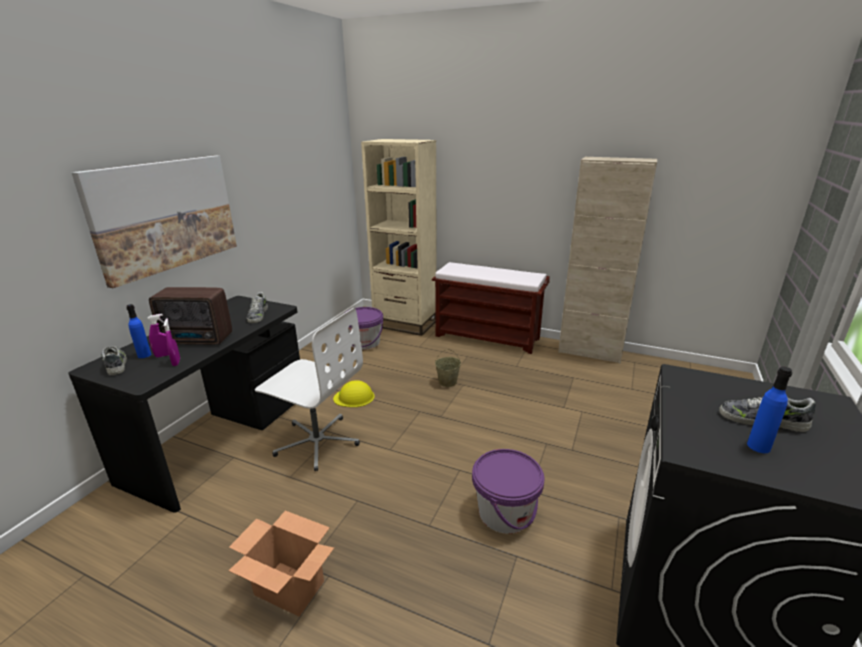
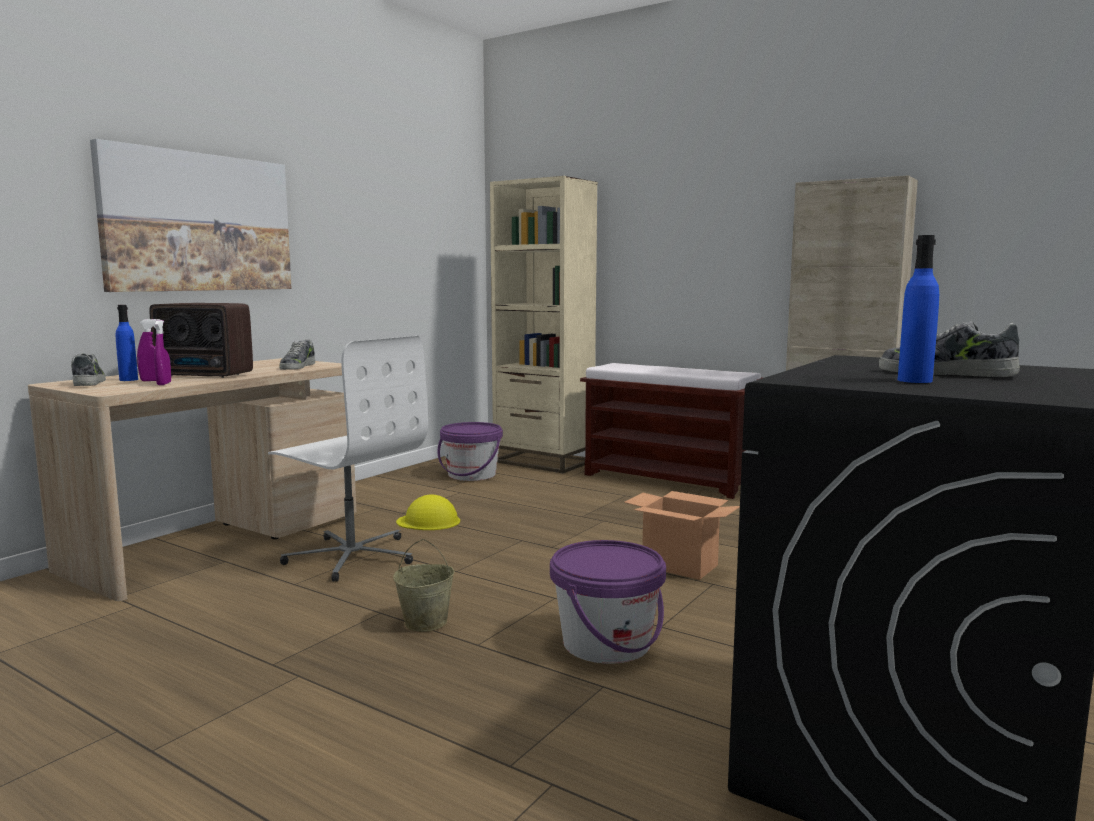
camera: 10 degrees right, 15 degrees down
(222, 436) = (219, 542): black desk -> beige desk
(288, 588) = (234, 681): cardboard box -> cardboard box (678, 566)
(448, 382) = (581, 516): beige bucket -> beige bucket (426, 622)

